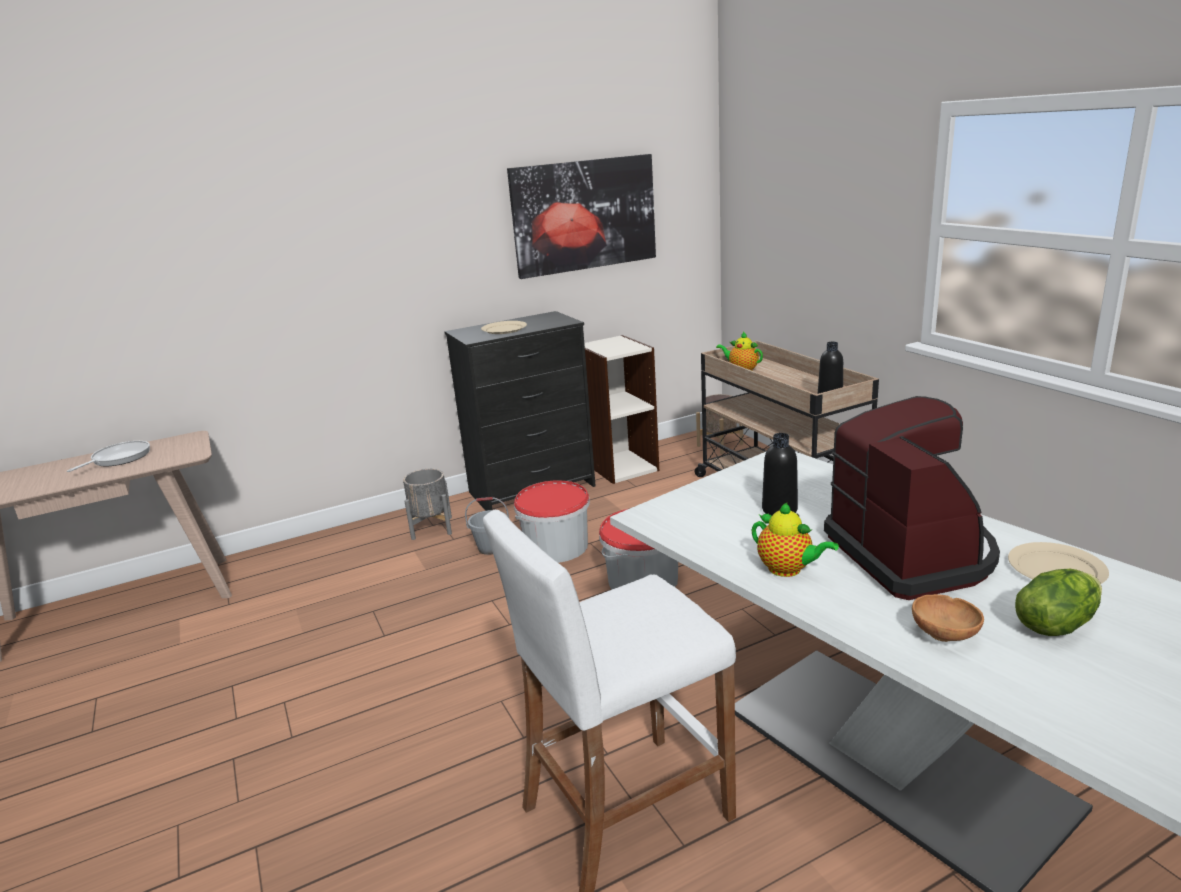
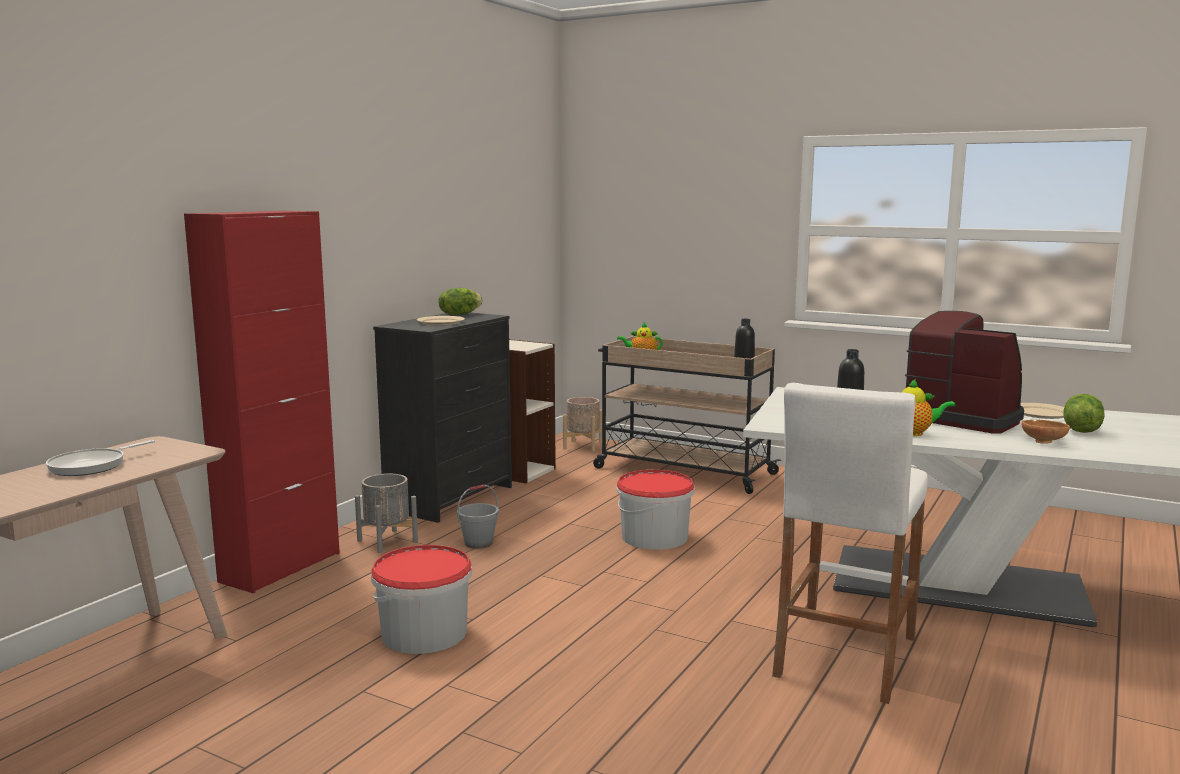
camera: 35 degrees left, 10 degrees down
(118, 459) = (92, 466): frying pan -> frying pan turned 135 degrees counterclockwise
(336, 537) = (280, 567): none -> red cabinet
(547, 316) = (459, 314): none -> lettuce
(556, 546) = (542, 531): bucket -> bucket (424, 633)
(584, 215) = (476, 218): picture -> none

